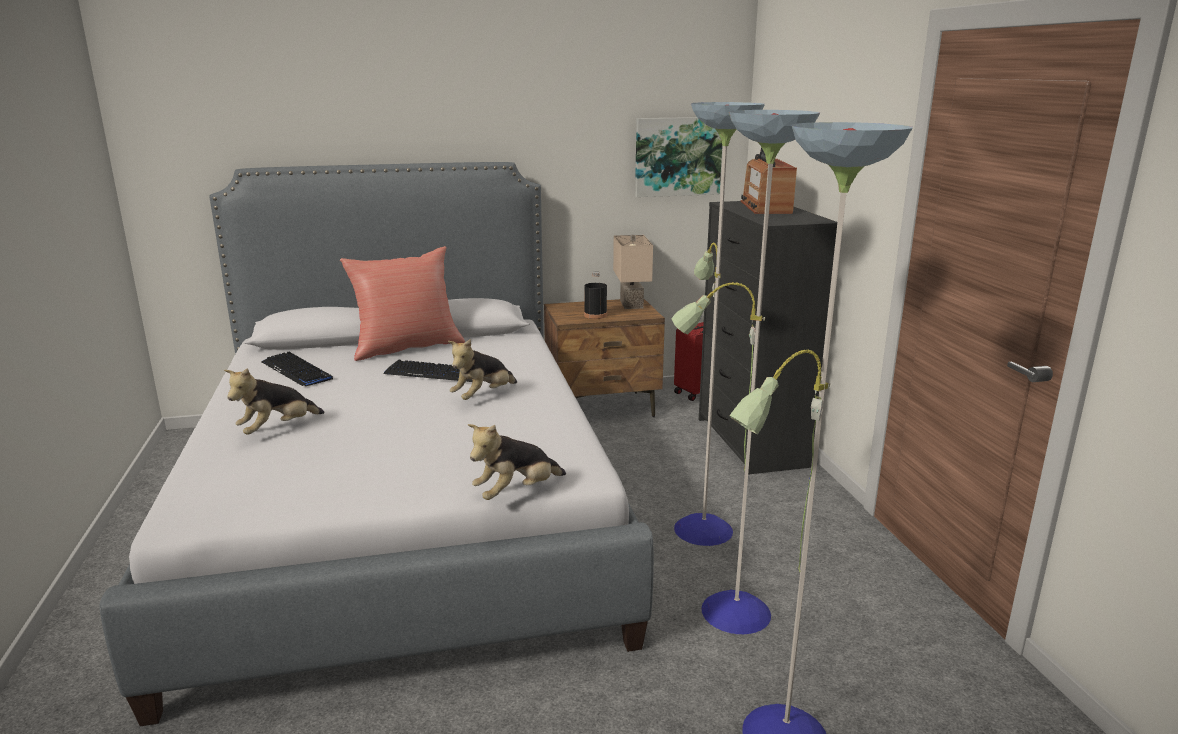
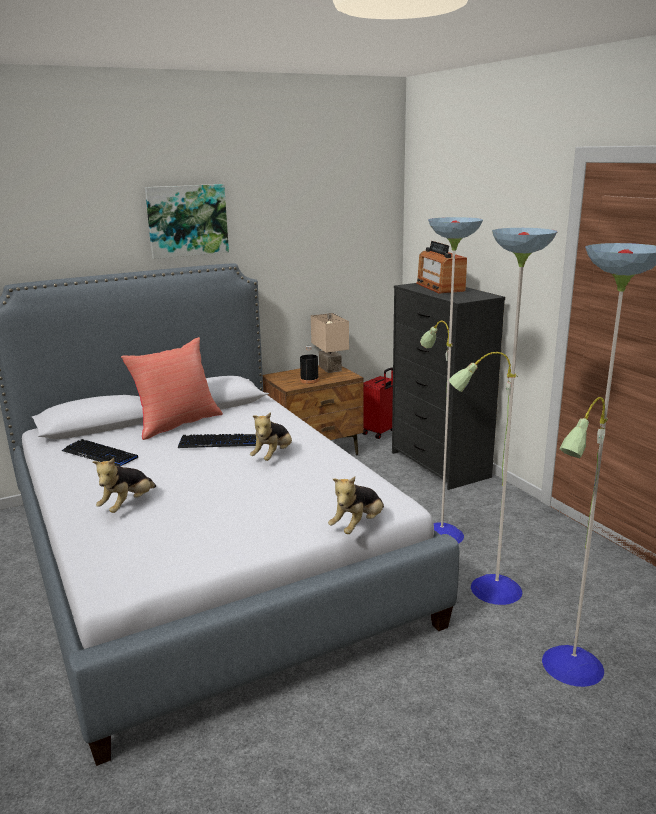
camera: 15 degrees left, 0 degrees up
(677, 156) = (354, 250): picture -> picture (187, 220)

